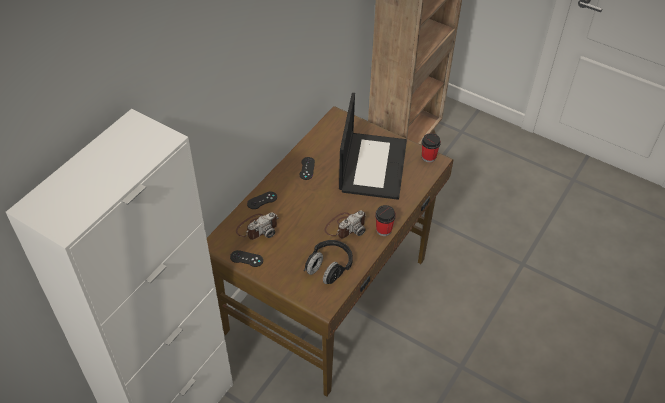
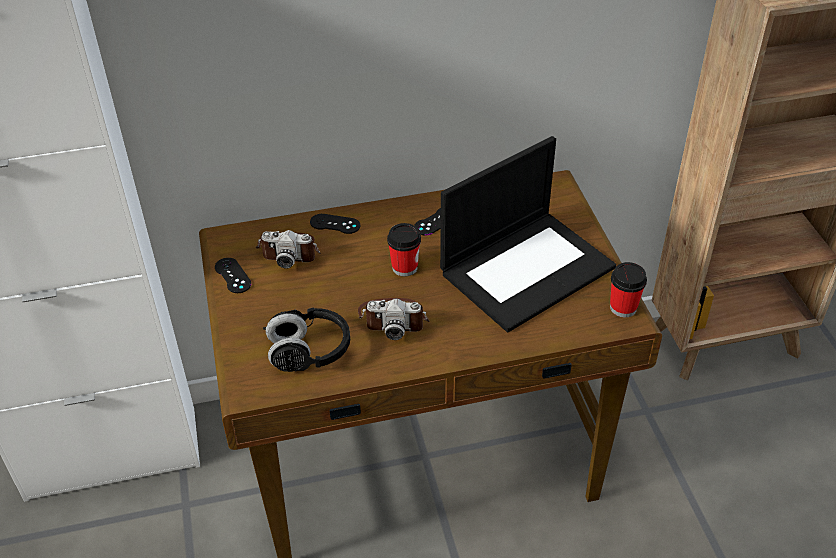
camera: 45 degrees right, 5 degrees down
(383, 230) = (437, 356): cup -> cup (404, 267)

